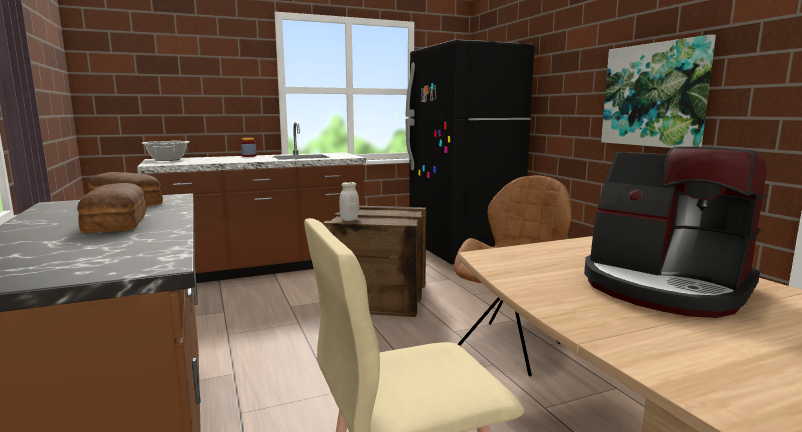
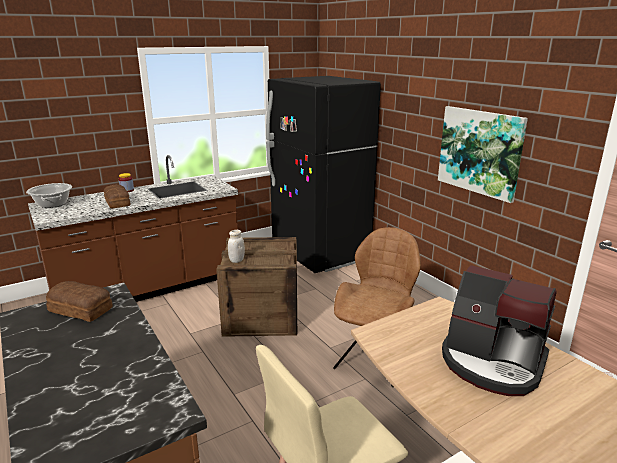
camera: 10 degrees left, 10 degrees up
(118, 222) = (100, 348): bread -> bread (118, 202)

